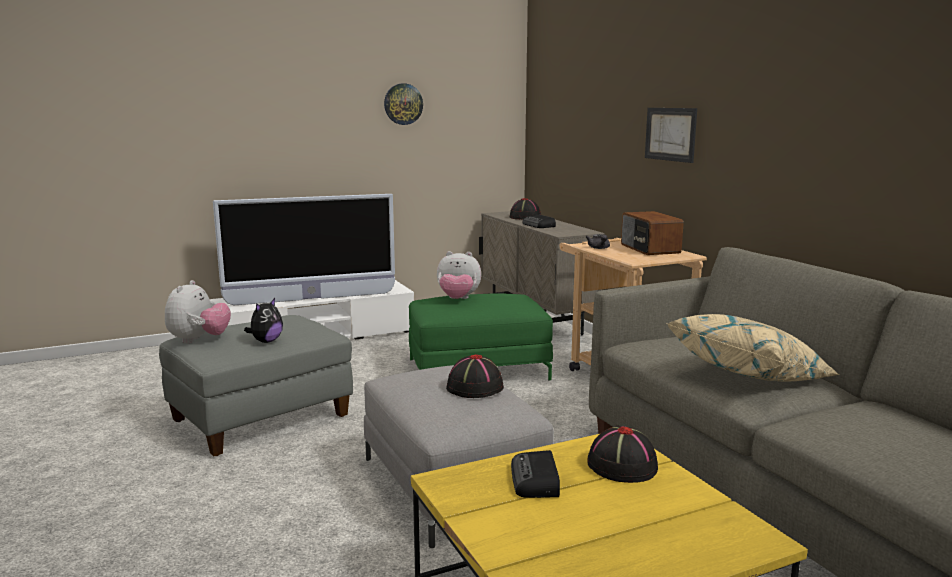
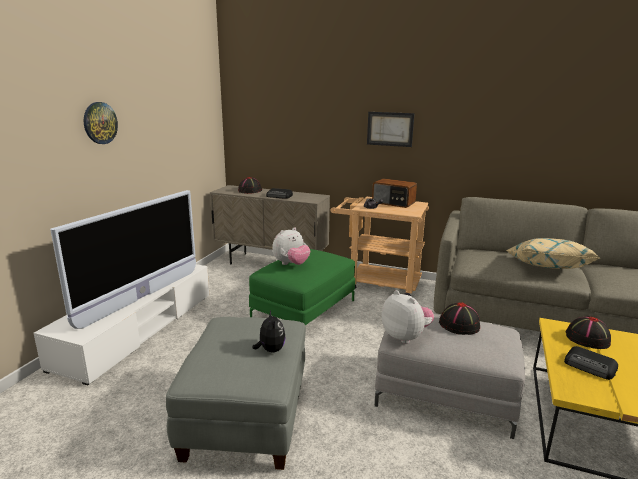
camera: 45 degrees left, 5 degrees up
(199, 340) = (215, 375): plush toy -> plush toy (405, 337)
(403, 104) = (157, 110): wall clock -> wall clock (100, 123)

